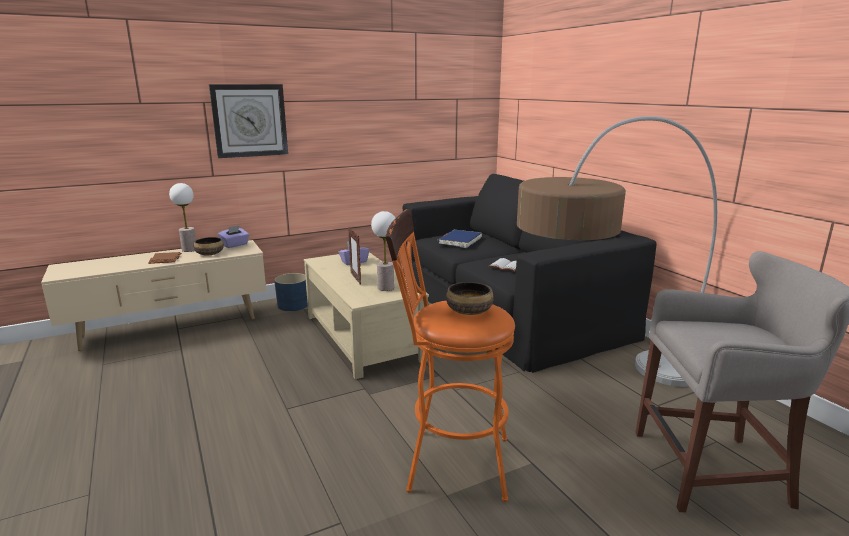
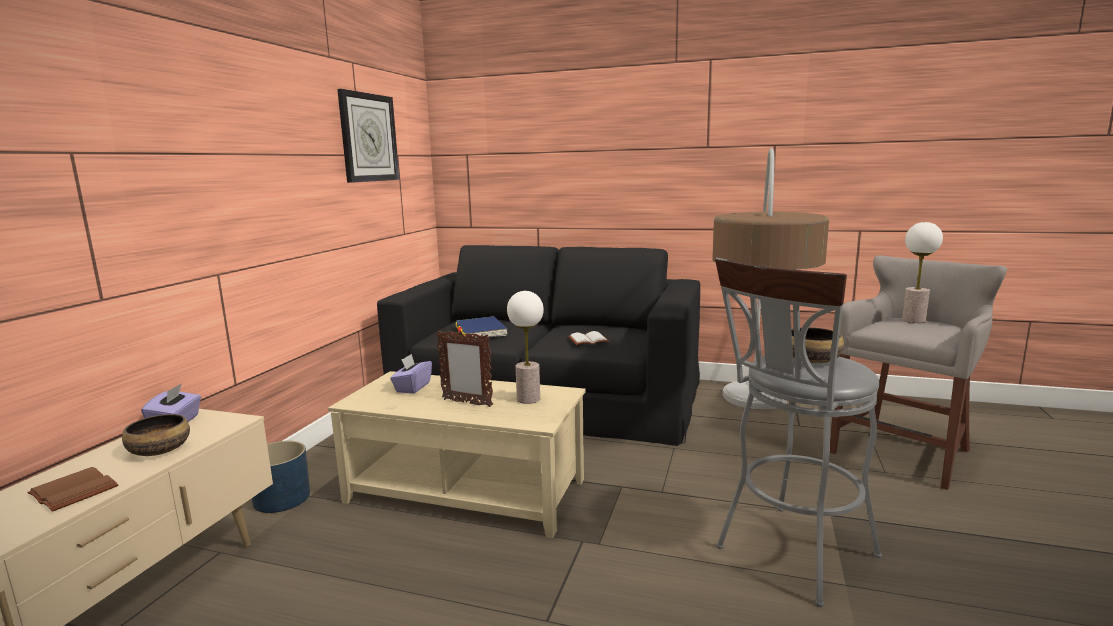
camera: 45 degrees left, 5 degrees down
(189, 249) = (89, 459): table lamp -> table lamp (913, 320)
(249, 120) = (161, 188): wall clock -> wall clock (368, 138)
(448, 462) = (790, 557): orange stool -> grey stool

